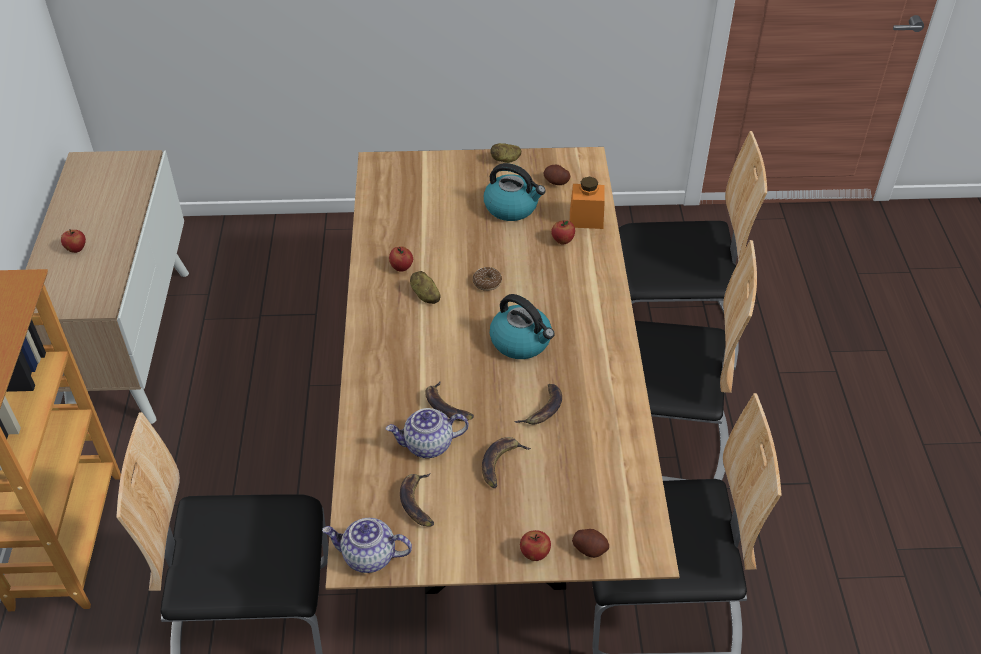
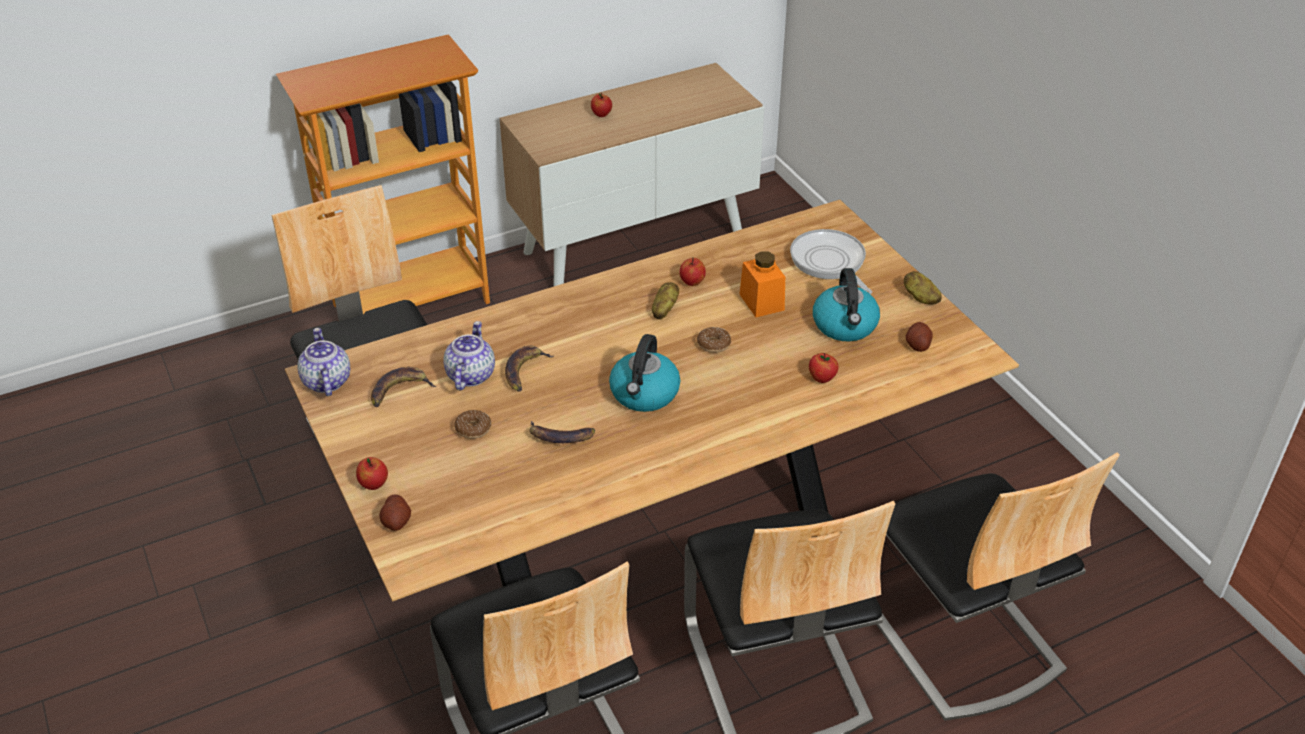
camera: 65 degrees right, 5 degrees down
(428, 445) = (470, 375): teapot -> teapot turned 45 degrees clockwise
(433, 187) = (829, 263): none -> frying pan
(501, 463) = (473, 429): banana -> donut
(586, 219) = (874, 386): orange jar -> orange jar (761, 302)

